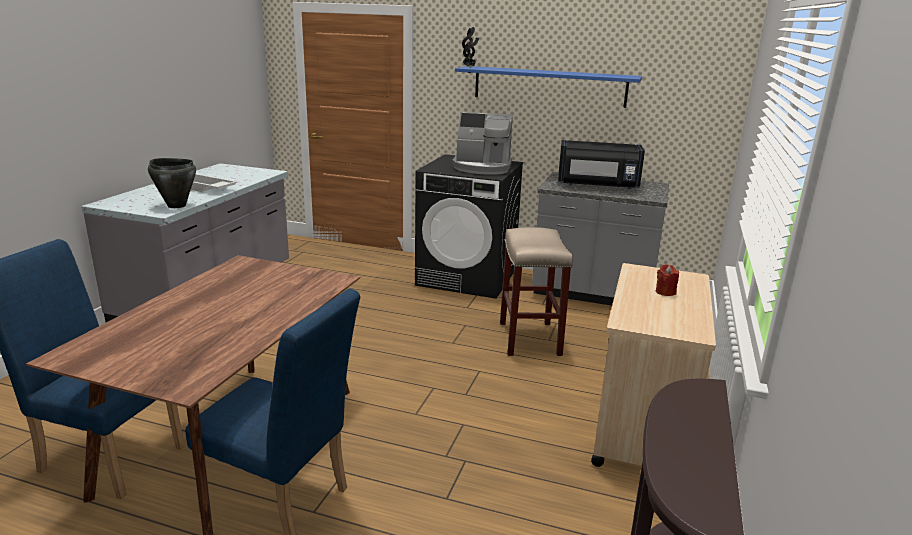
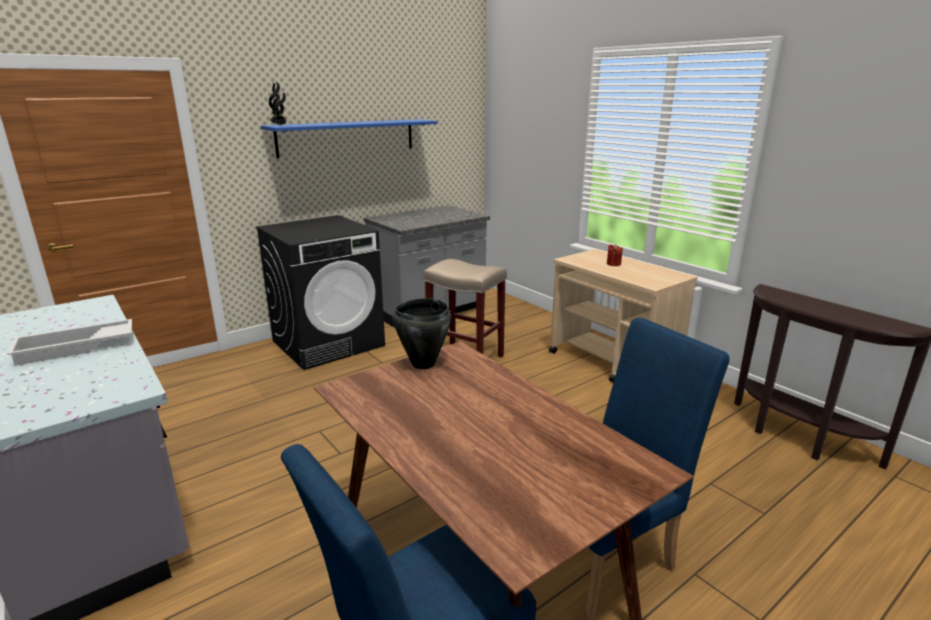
camera: 55 degrees left, 0 degrees up
(176, 206) = (124, 376): black cooking pot -> black cooking pot (422, 364)
(482, 168) = (331, 227): coffee machine -> none
(597, 185) = (424, 218): black microwave -> none

